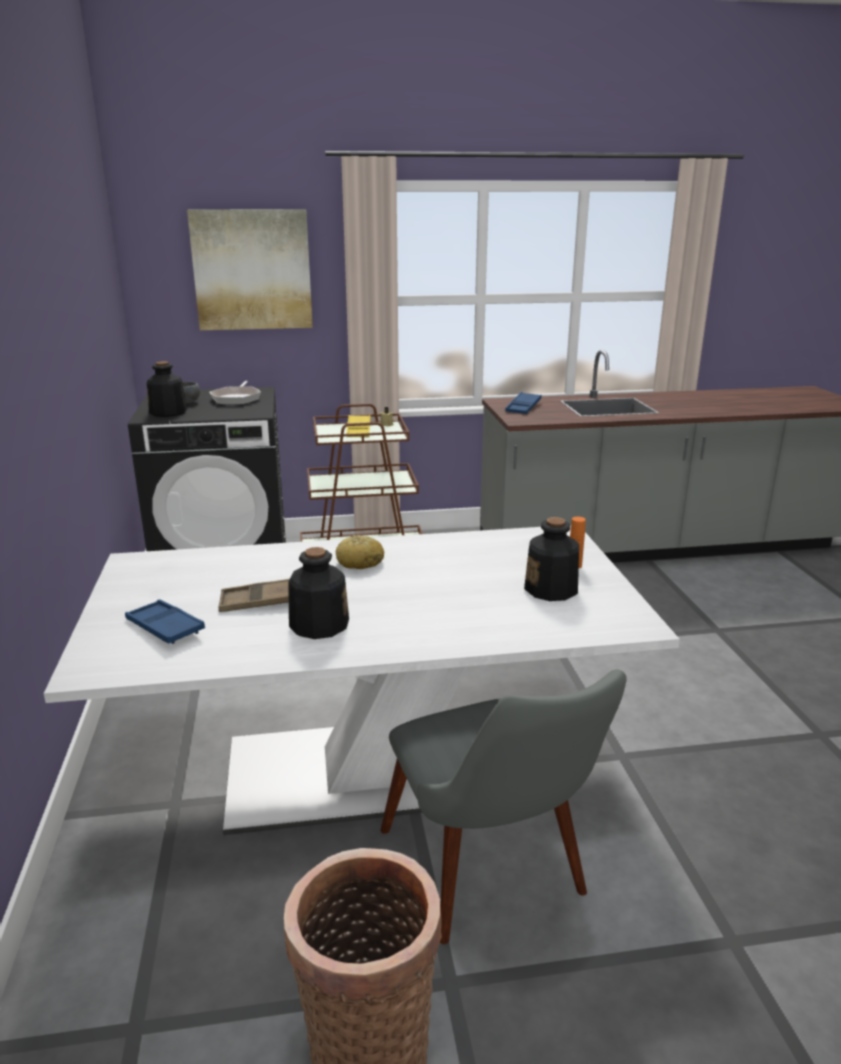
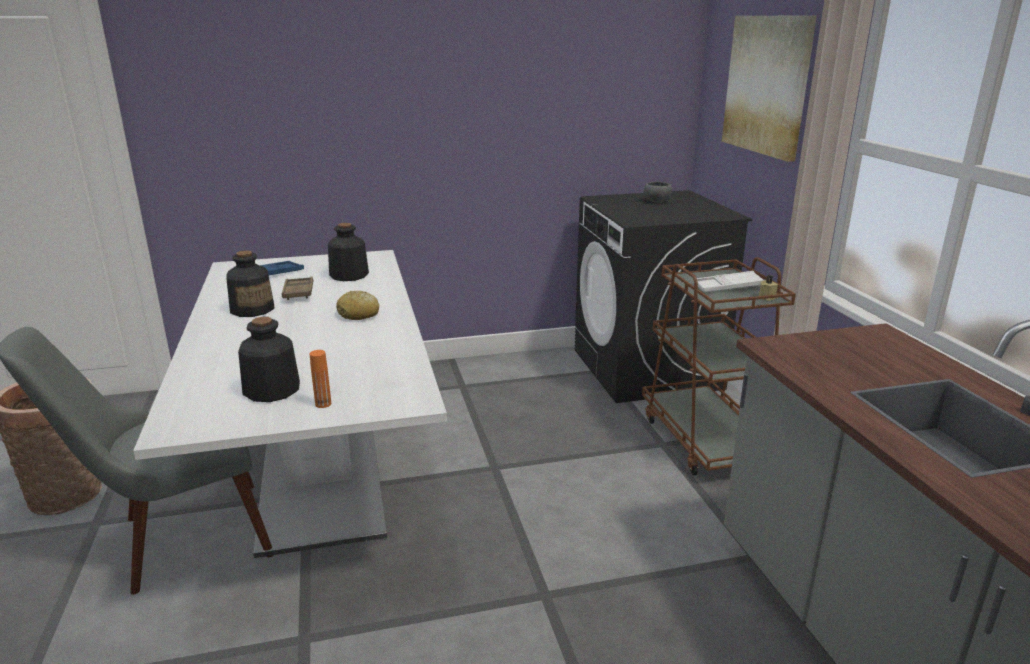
camera: 85 degrees right, 0 degrees up
(168, 412) = (618, 201): bottle -> bottle (348, 275)
(237, 398) = (686, 212): frying pan -> none
(358, 430) = (728, 287): yellow tray -> white tray
(523, 407) = (860, 349): blue tray -> none

